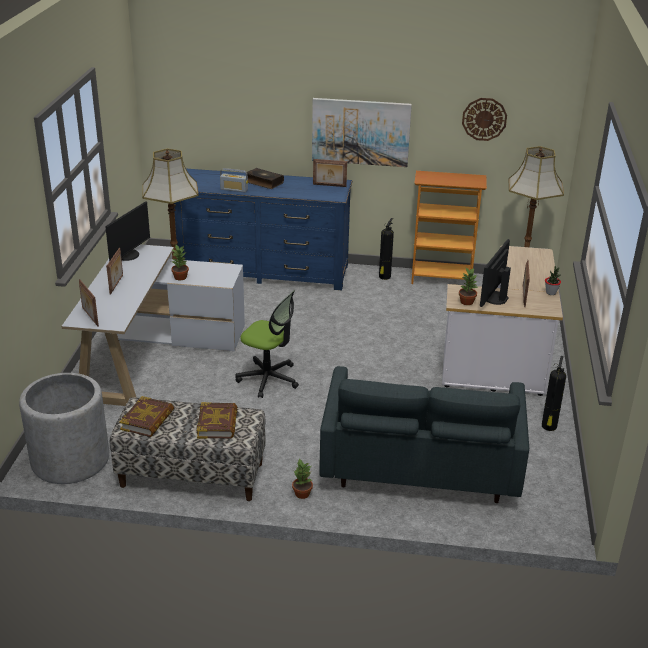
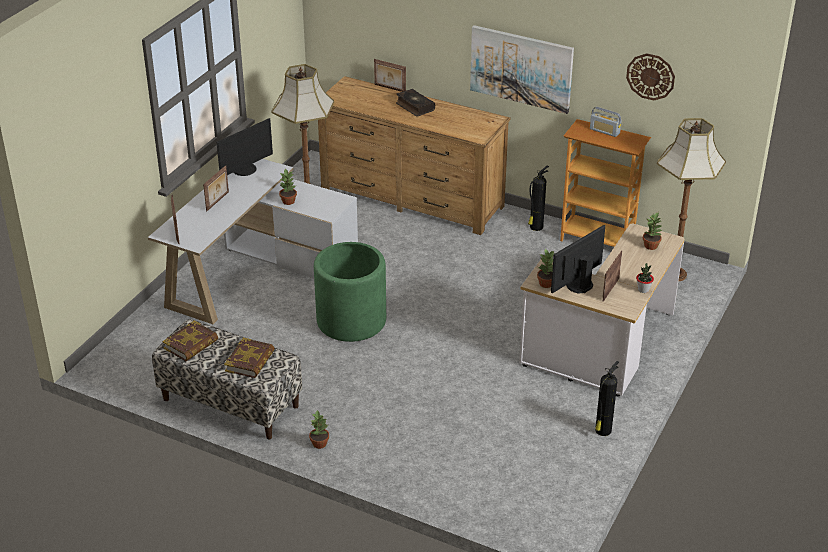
camera: 20 degrees right, 5 degrees up
(70, 460) = (133, 365): grey planter -> none
(234, 189) = (379, 111): radio -> radio (604, 131)
(264, 271) = (412, 198): blue dresser -> brown dresser
(268, 379) = (351, 321): office chair -> green planter
(329, 185) = (481, 121): picture frame -> picture frame (389, 88)
(419, 468) = (444, 444): grey sofa -> none
(530, 259) = (651, 246): none -> potted plant

